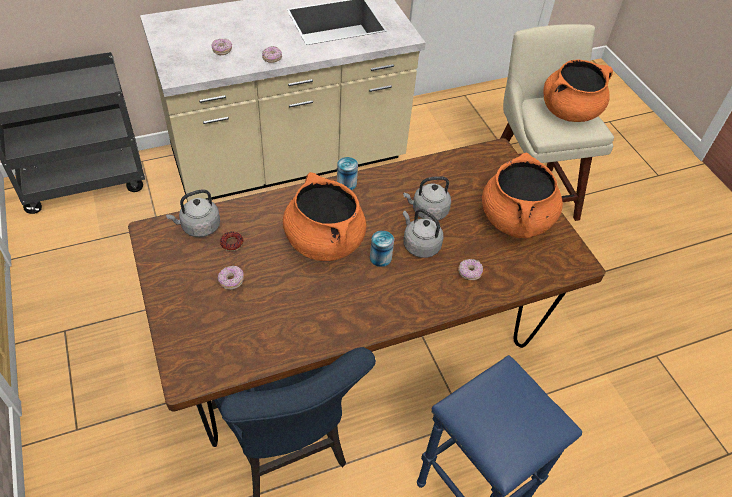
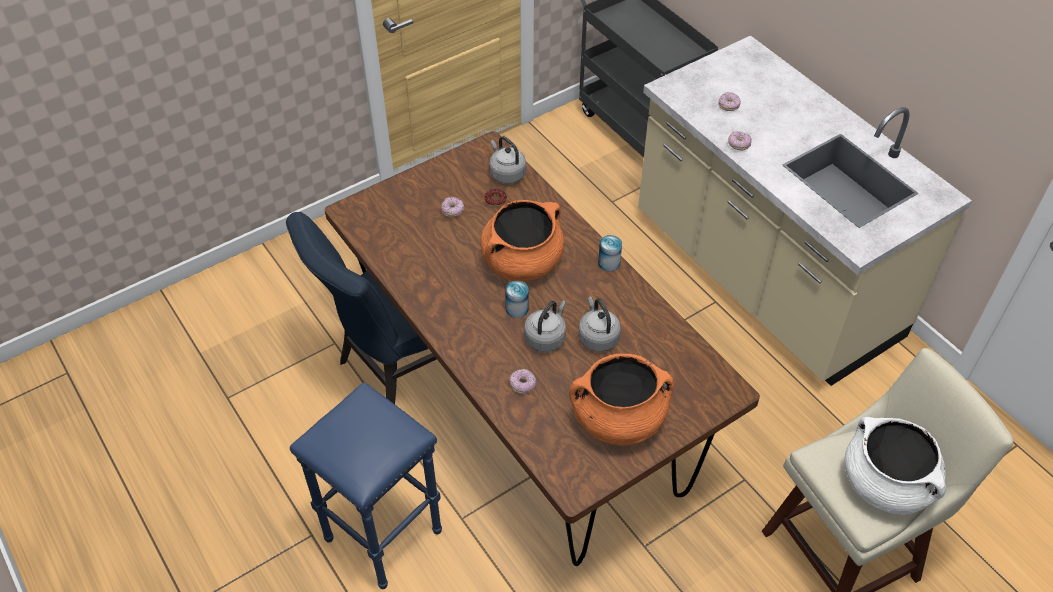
camera: 80 degrees right, 0 degrees up
(569, 111) = (886, 484): orange cooking pot -> white cooking pot

